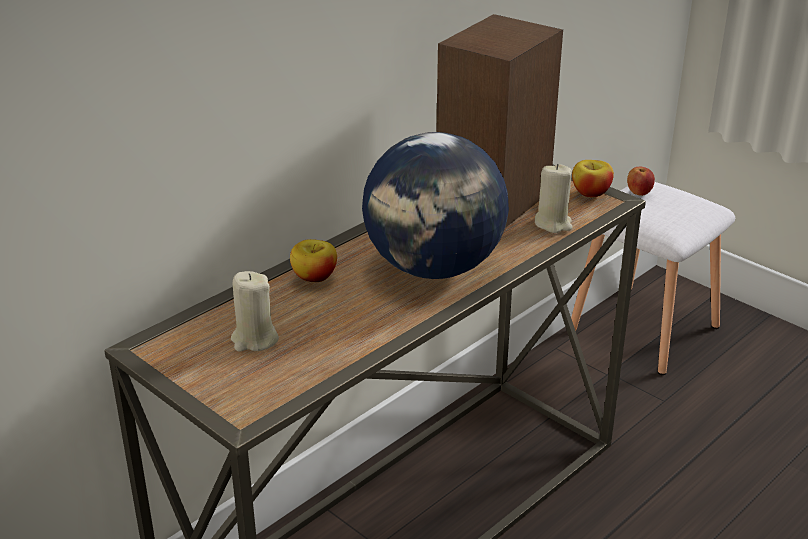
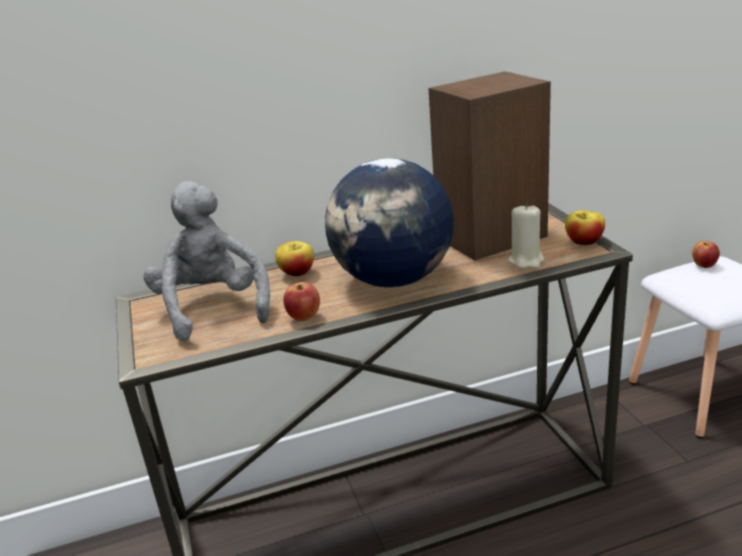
camera: 30 degrees right, 5 degrees down
(254, 339) = (212, 308): beige candle -> grey plush toy
(379, 328) = (304, 317): none -> apple

